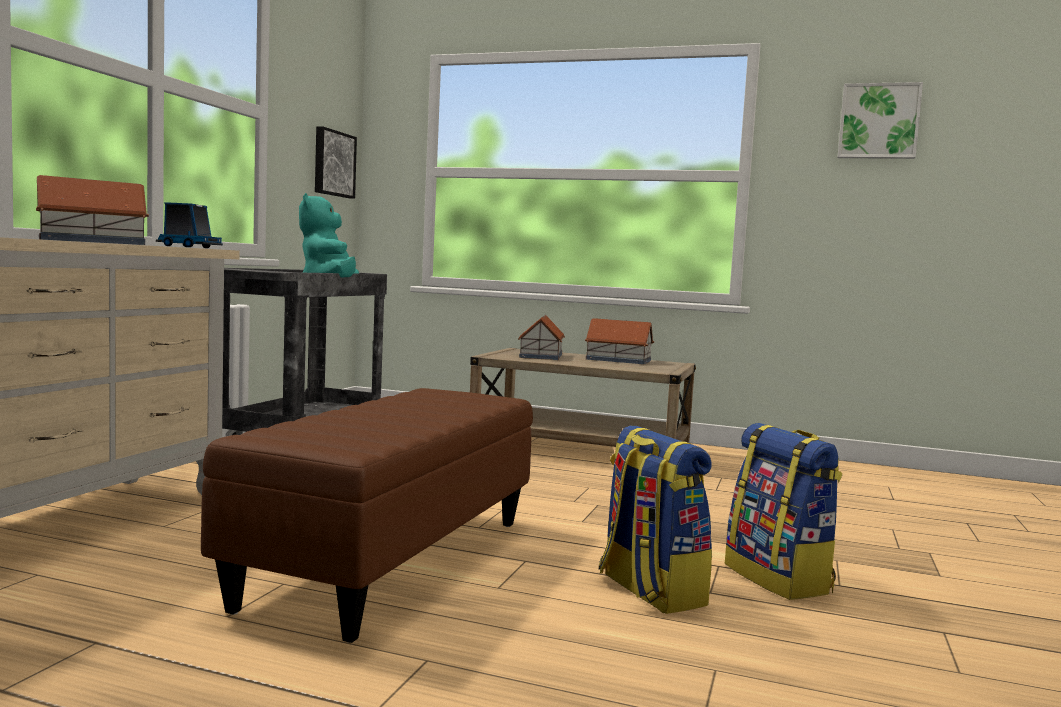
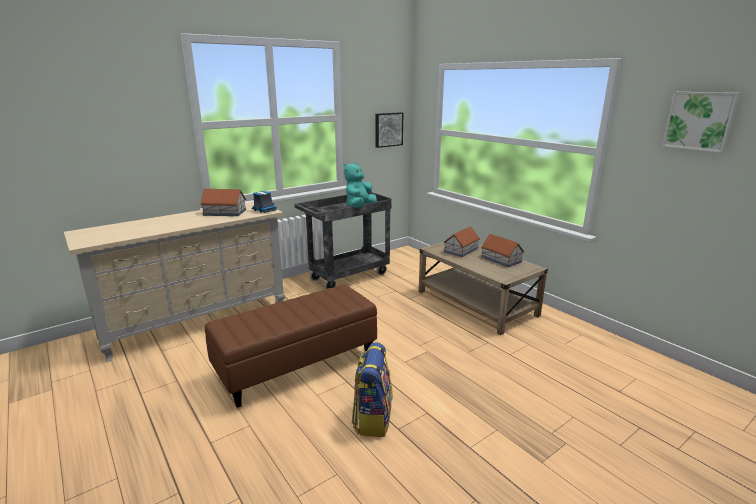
camera: 35 degrees right, 15 degrees up
(779, 579) = (444, 432): backpack -> none

